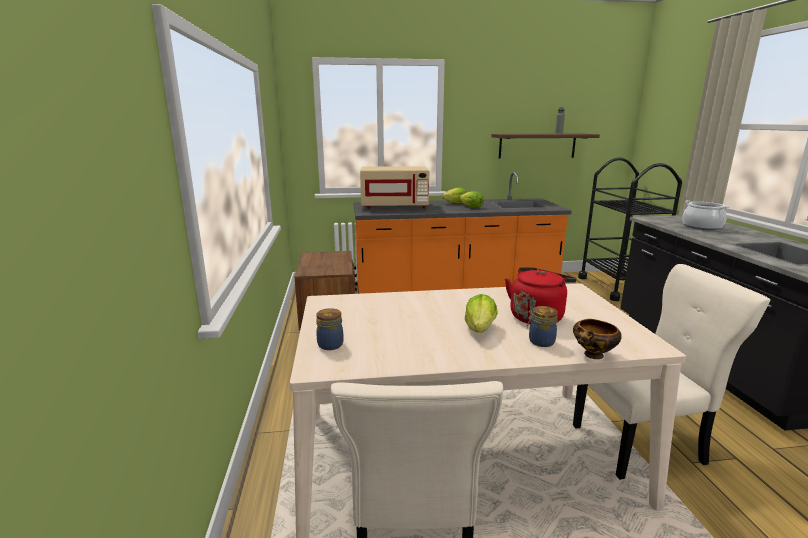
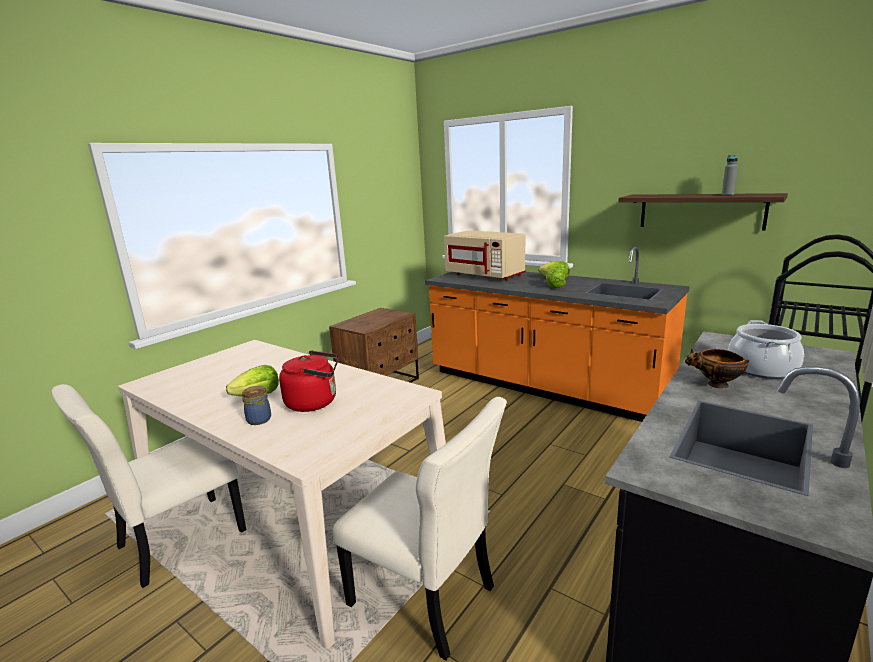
camera: 45 degrees right, 0 degrees up
(330, 344) = (180, 373): jar -> none
(593, 356) = (251, 444): bowl -> bowl (715, 385)

